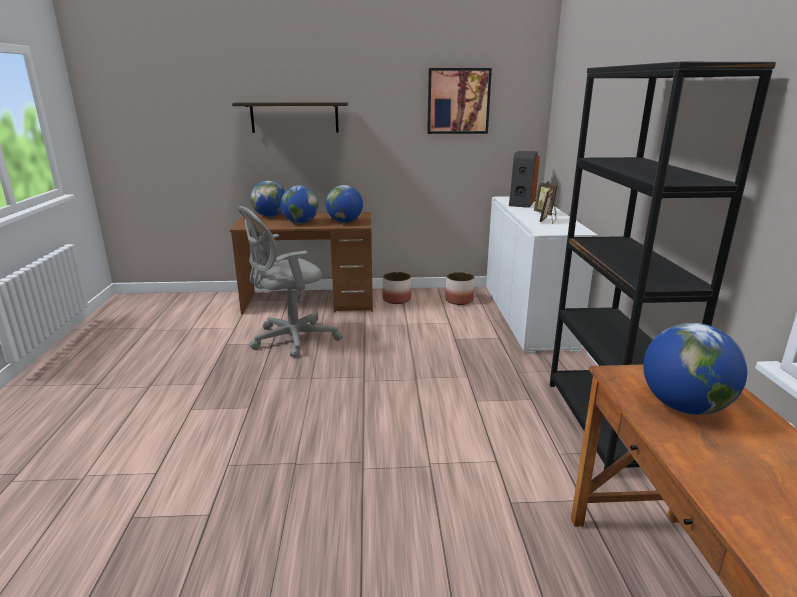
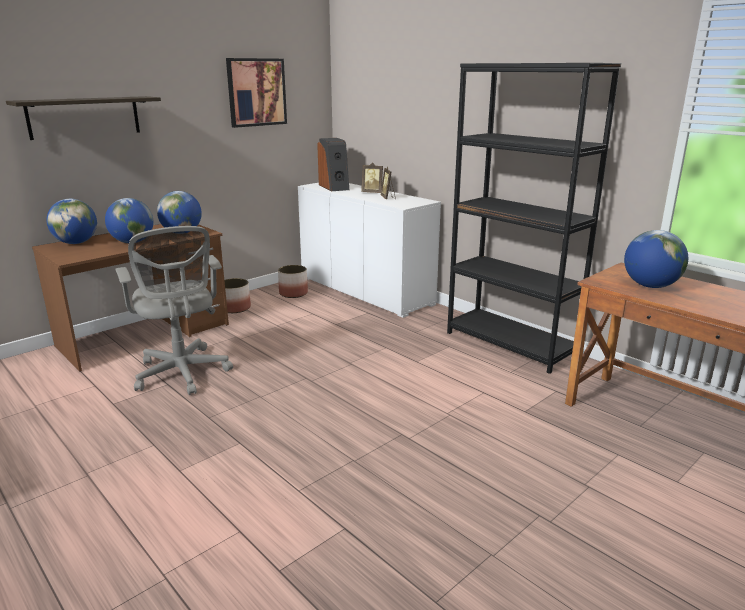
camera: 40 degrees left, 0 degrees up
(290, 339) = (183, 374): grey office chair -> grey office chair turned 45 degrees counterclockwise

